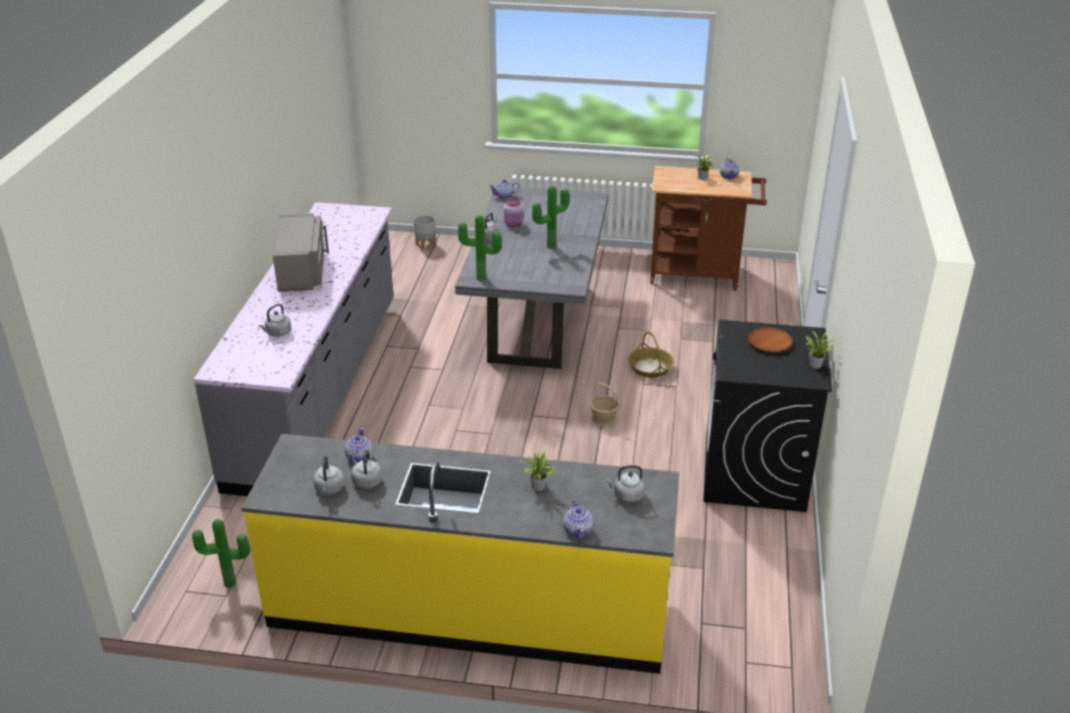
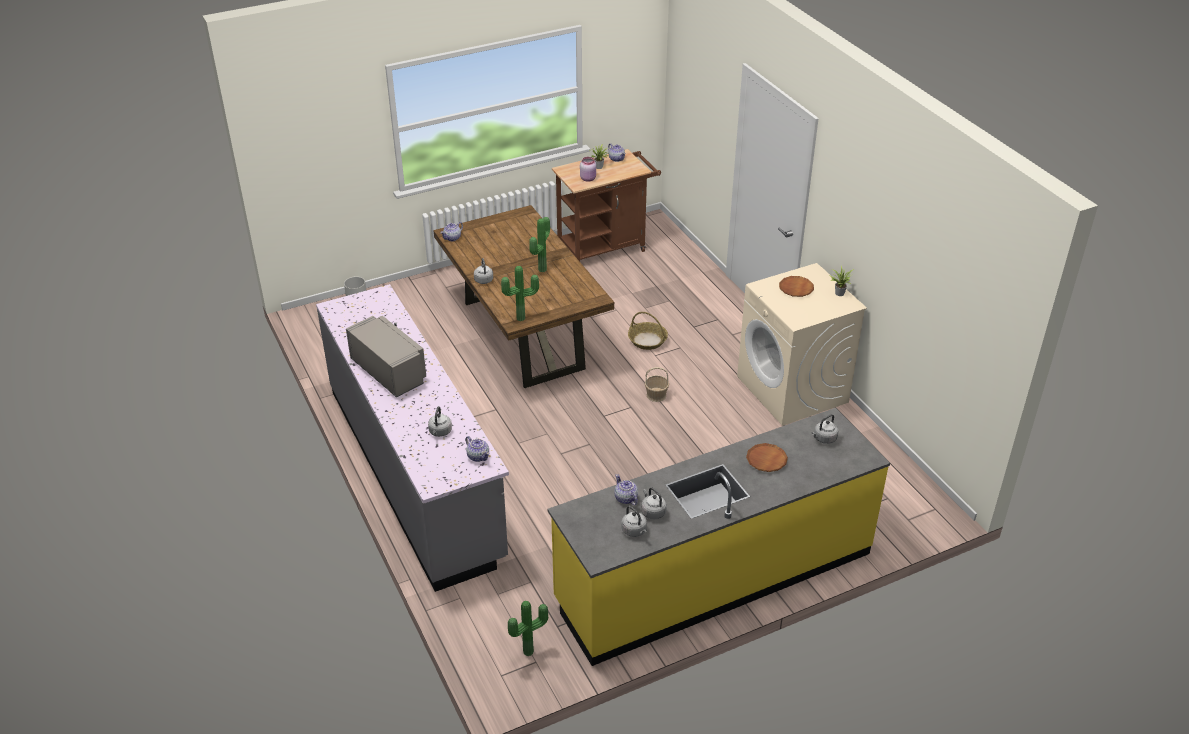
camera: 35 degrees left, 5 degrees up
(514, 224) = (490, 260): pink jar -> pink jar (588, 179)
(537, 320) = (524, 336): grey dining table -> brown dining table
(539, 487) = (766, 460): potted plant -> brown plate
(578, 530) = (822, 476): teapot -> teapot (478, 456)
(755, 473) = (793, 389): black washing machine -> beige washing machine

